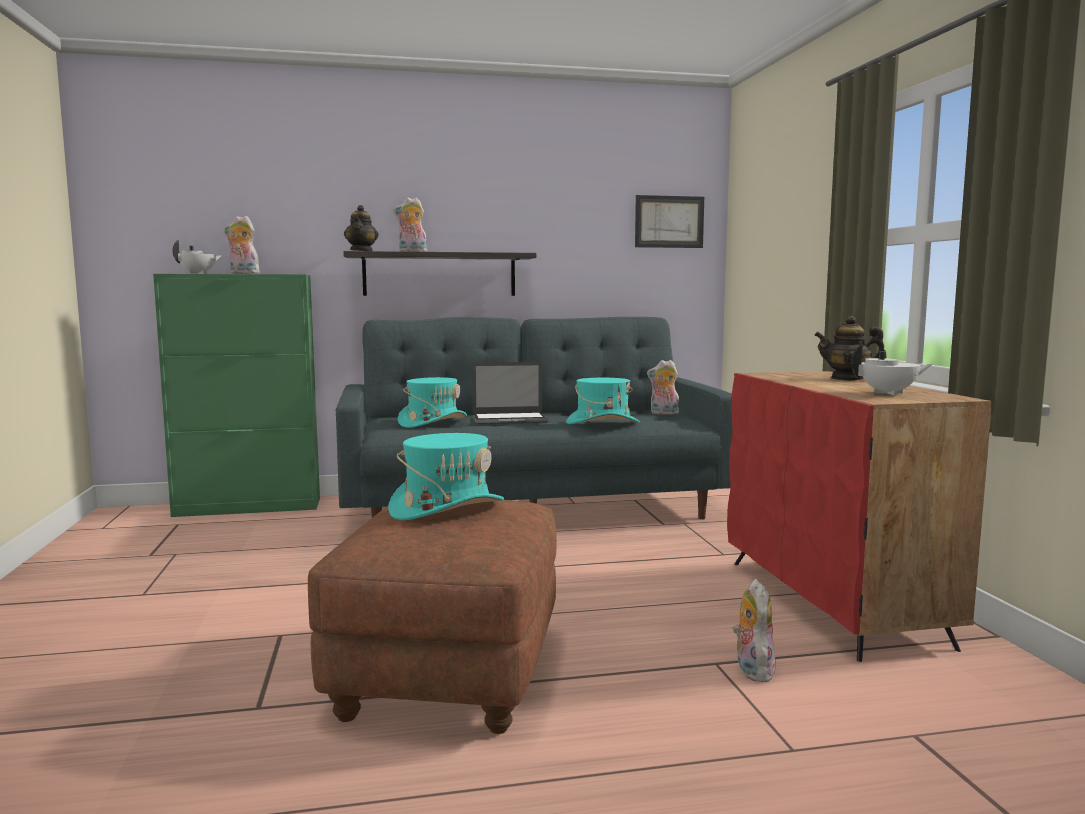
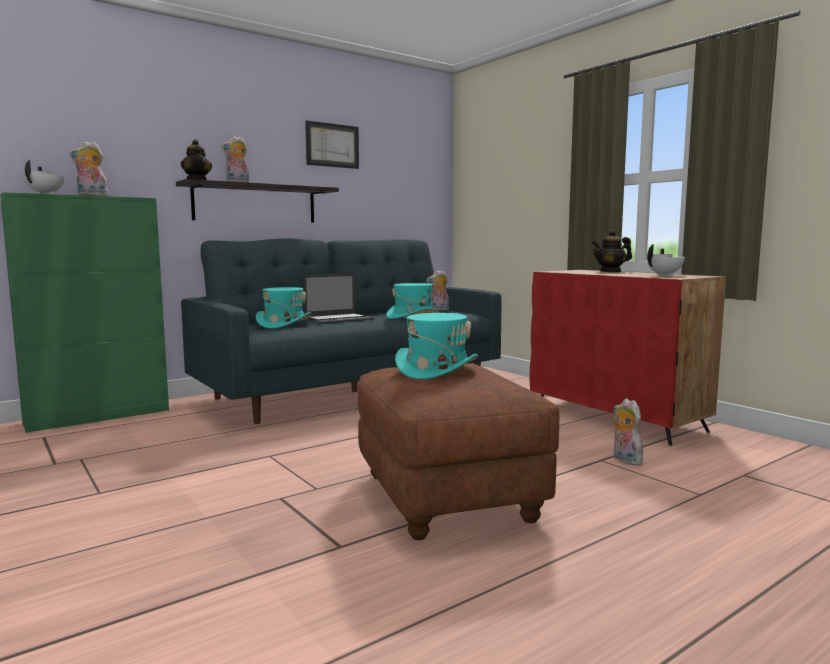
camera: 25 degrees left, 0 degrees up
(669, 222) = (418, 169): picture -> picture (332, 145)

